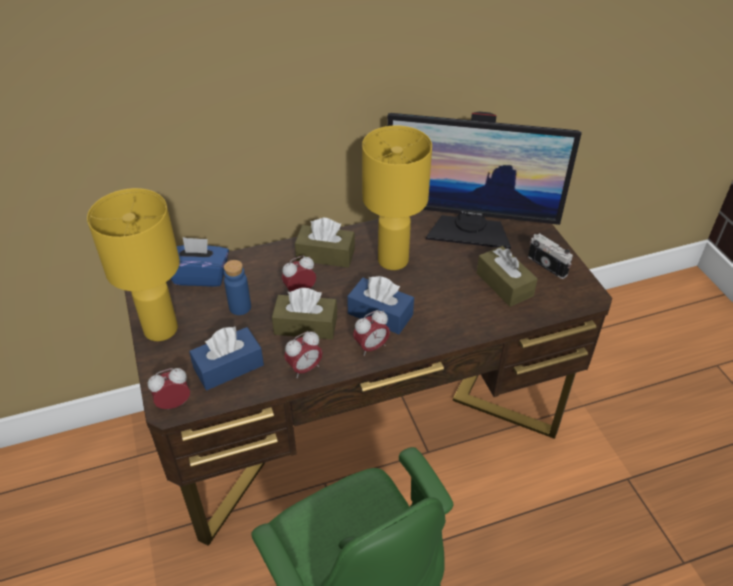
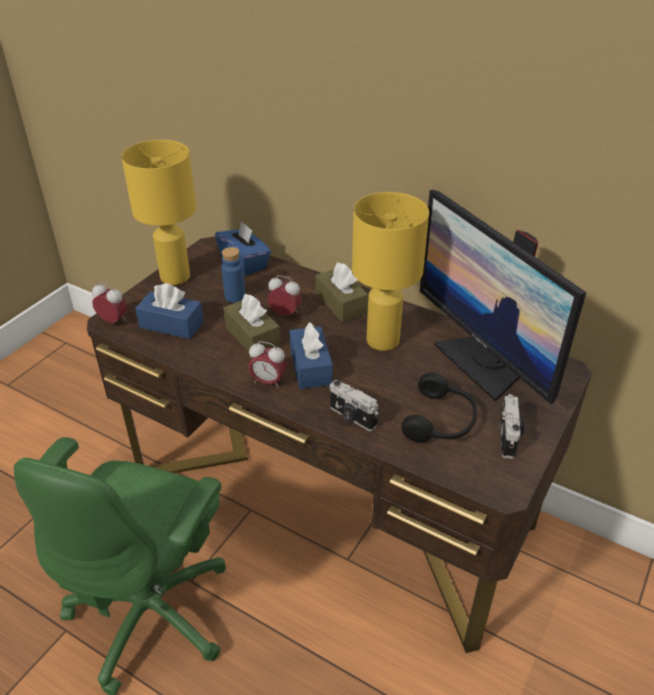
camera: 50 degrees right, 5 degrees down
(304, 368) = (207, 360): alarm clock -> none
(457, 325) = (351, 417): none -> camera
(504, 284) = (441, 421): brown tissue box -> black headphones

